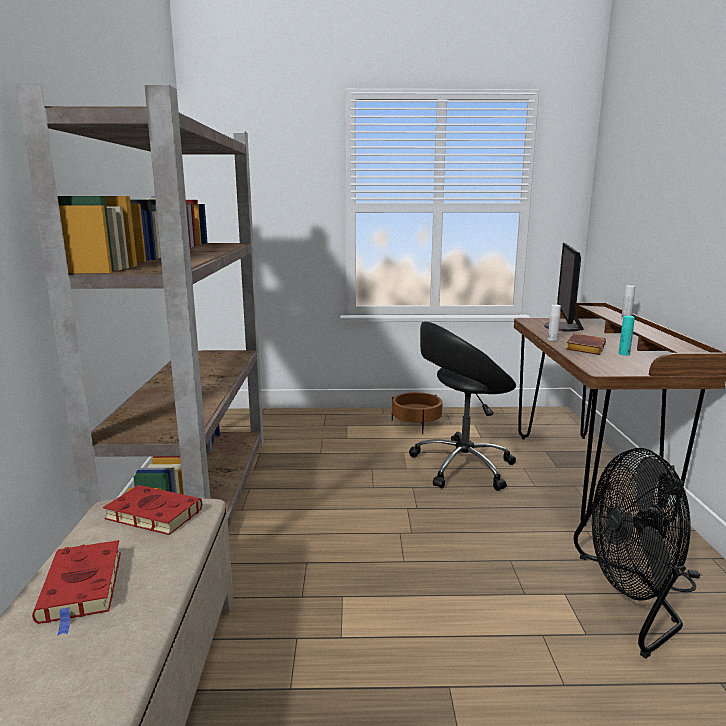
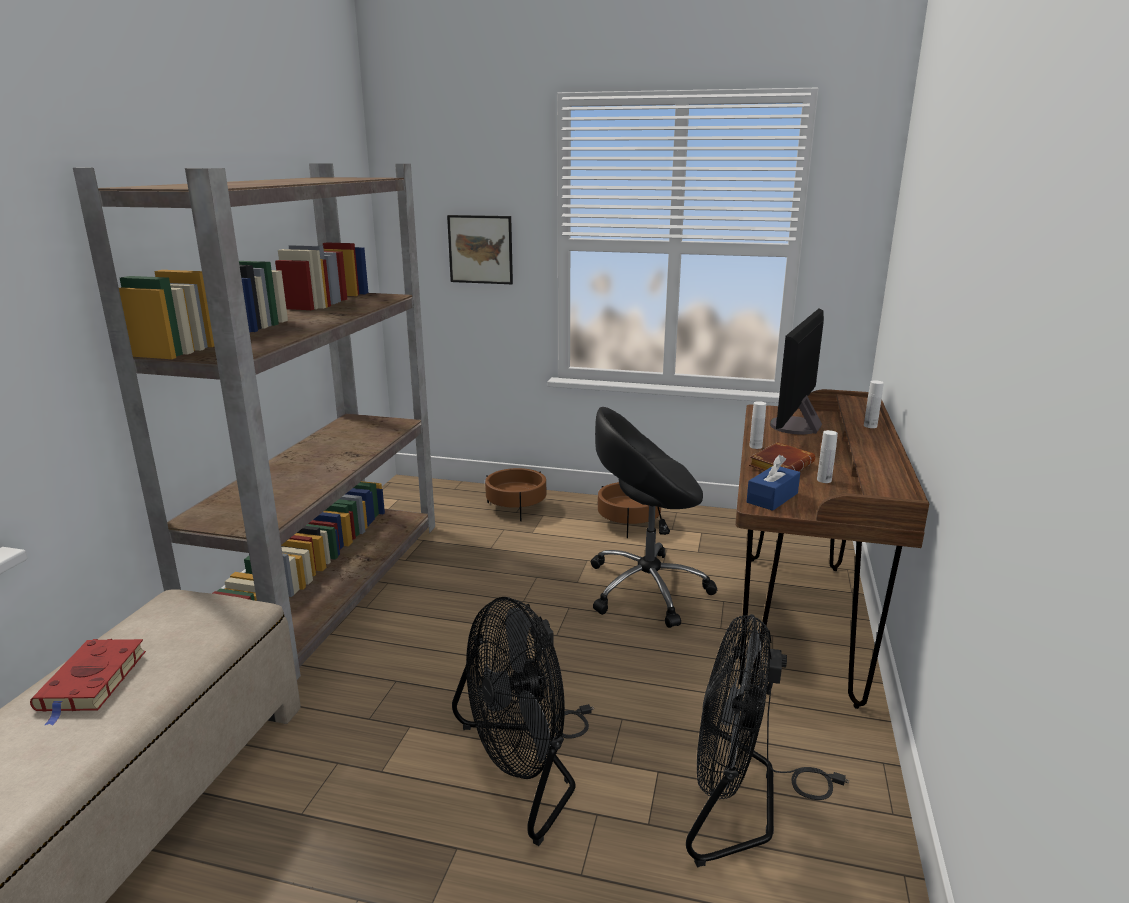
camera: 15 degrees right, 5 degrees up
(151, 514) = (200, 613): red book -> none
(281, 213) = (480, 249): none -> picture
(321, 422) = (516, 507): none -> brown planter
(461, 606) = (527, 763): none -> black fan
(604, 366) = (772, 498): none -> blue tissue box
(624, 354) = (824, 480): turquoise bottle -> white bottle

